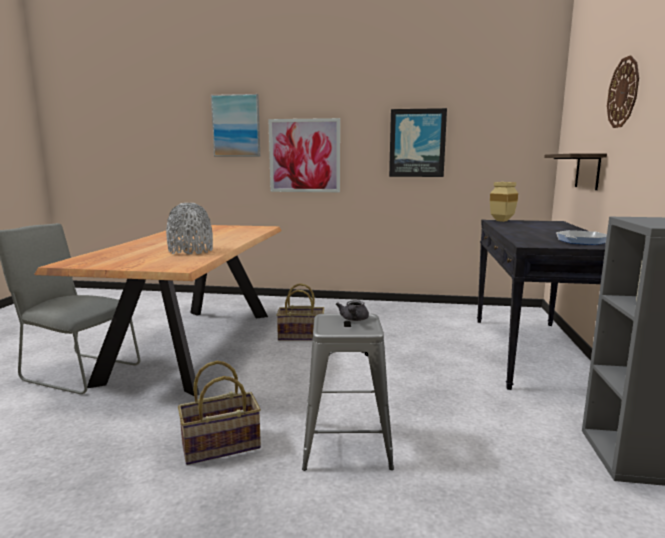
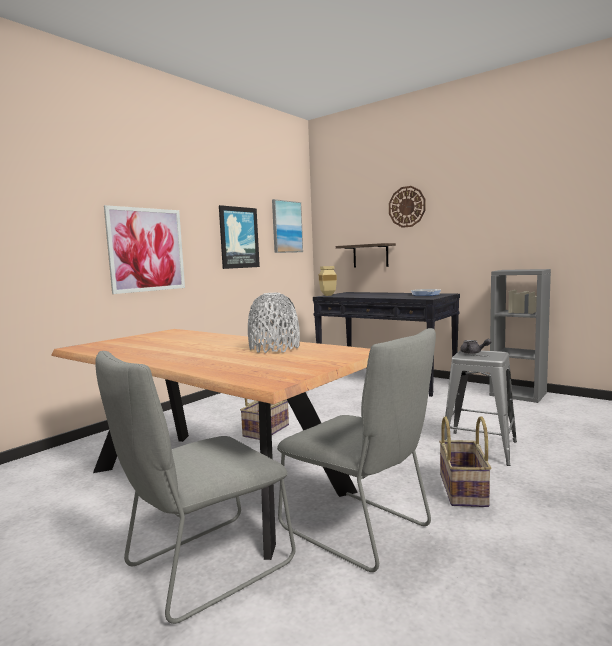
camera: 60 degrees left, 5 degrees down
(130, 409) = (360, 530): none -> grey chair
(236, 126) = (60, 210): picture -> picture (286, 227)

